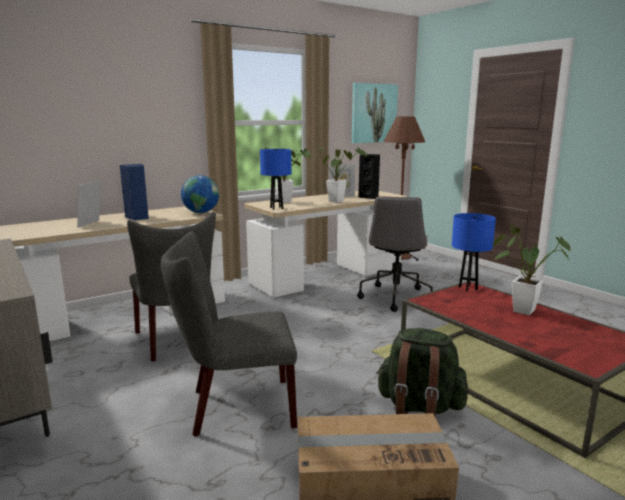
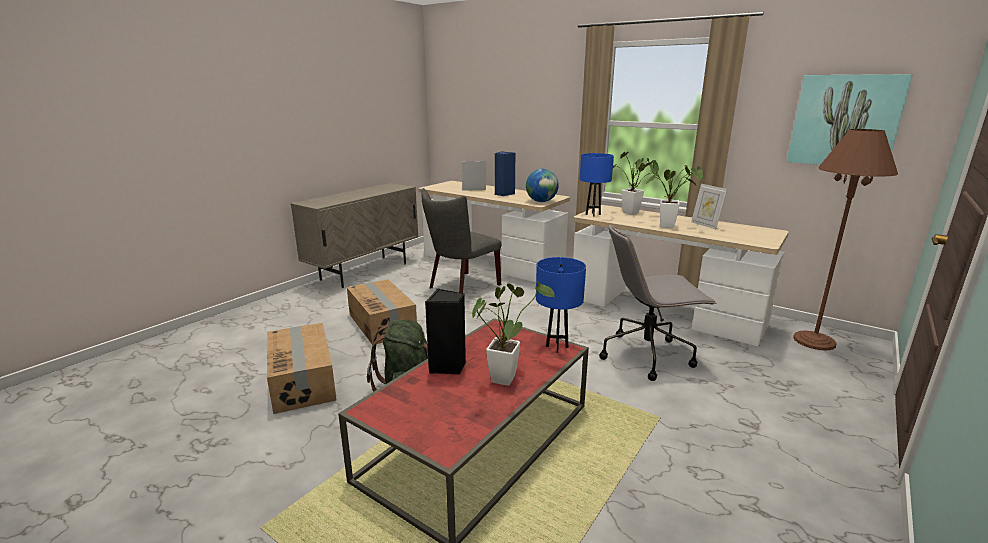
camera: 70 degrees right, 5 degrees up
(235, 408) = (382, 323): grey chair -> cardboard box
(369, 197) = (724, 235): black speaker -> black speaker (448, 367)

